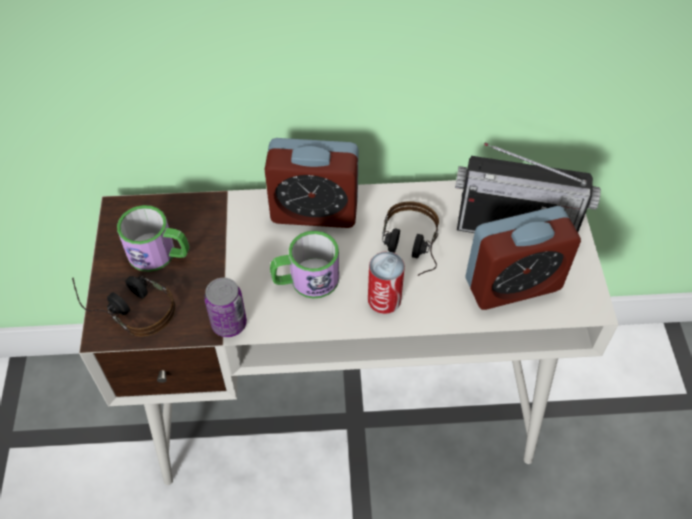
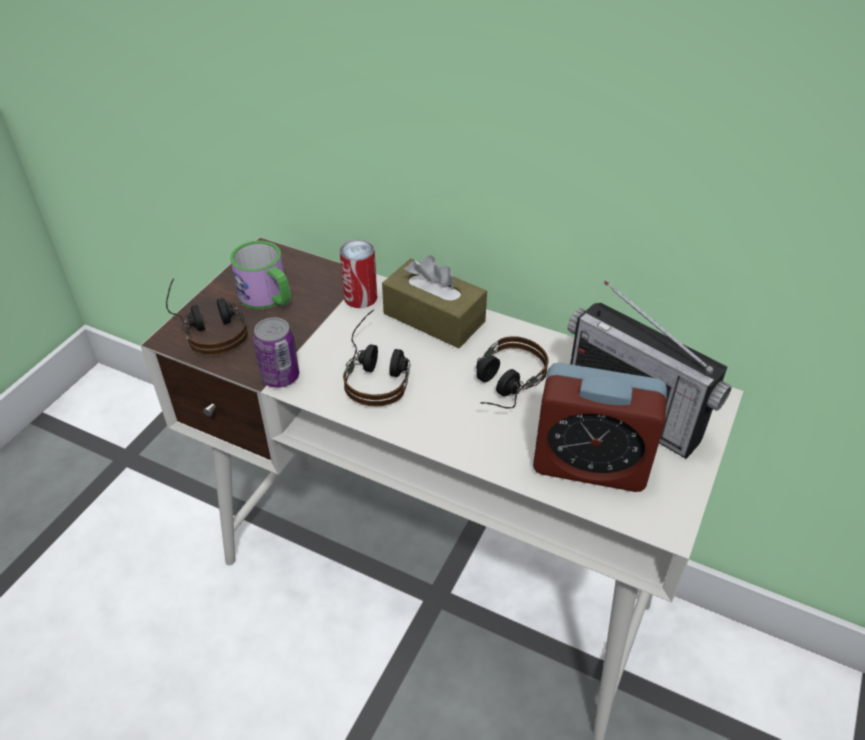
camera: 30 degrees right, 10 degrees down
(305, 280) = (378, 371): mug -> headphones
(314, 211) = (434, 317): alarm clock -> brown tissue box
(384, 299) = (441, 419): can -> can (360, 297)

